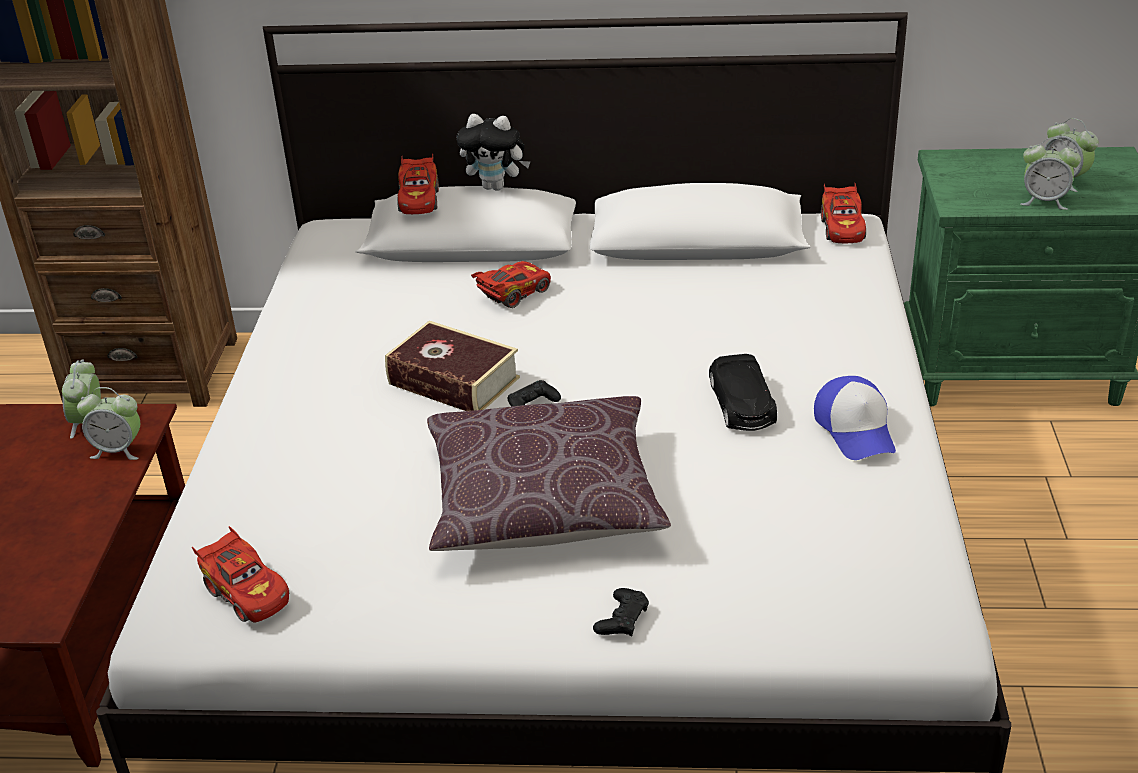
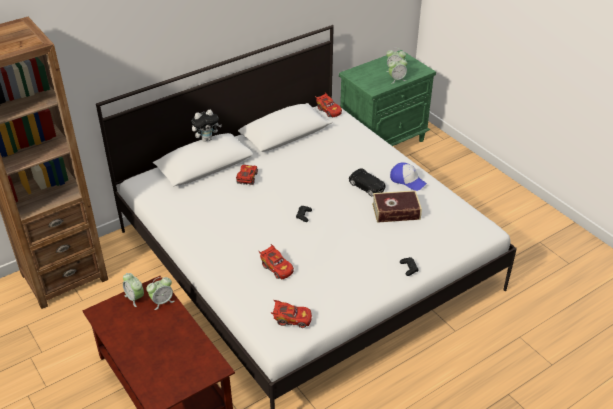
camera: 40 degrees left, 5 degrees up
(419, 199) = (184, 155): red toy car -> red toy car (276, 268)
(454, 381) = (267, 219): book -> book (396, 211)
(544, 500) = (345, 245): brown pillow -> none

